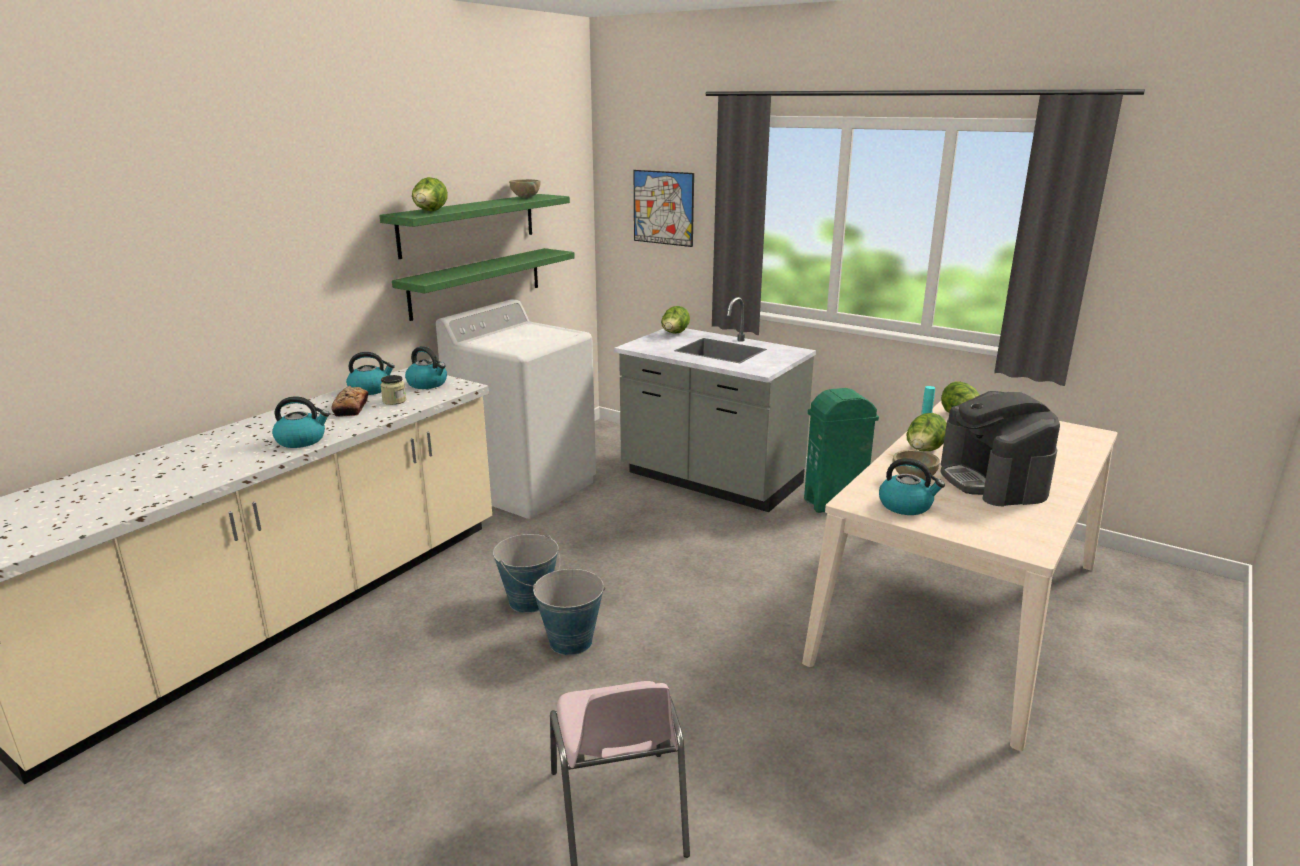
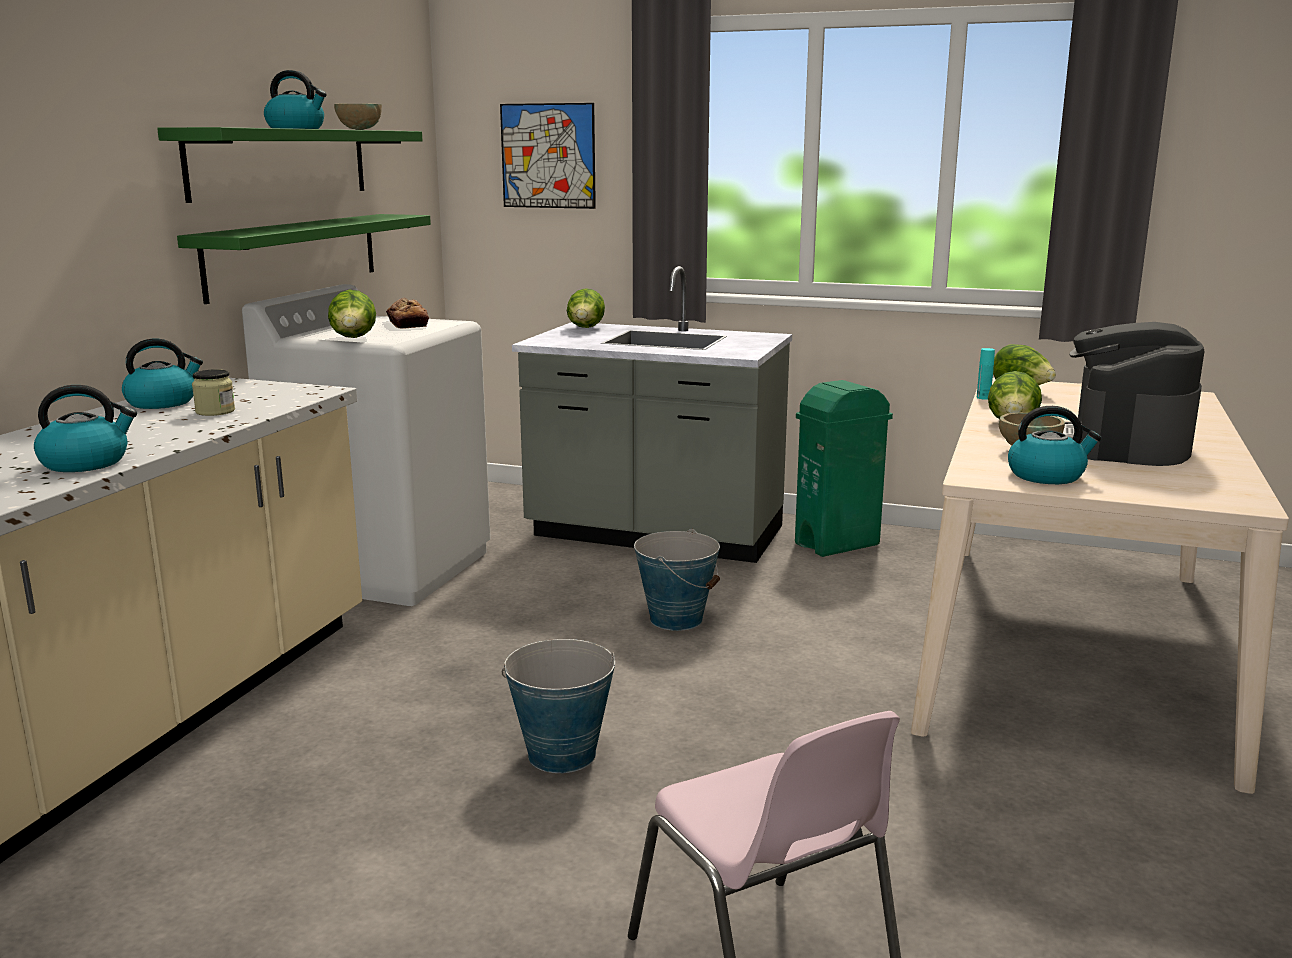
camera: 15 degrees left, 5 degrees down
(351, 407) = (145, 422): bread -> bread (407, 323)
(428, 384) = (256, 391): kettle -> kettle (297, 128)
(430, 212) = (238, 127): lettuce -> lettuce (354, 339)
(529, 601) = (468, 710): bucket -> bucket (676, 619)
(992, 481) = (1125, 444): coffee machine -> coffee machine turned 45 degrees clockwise

